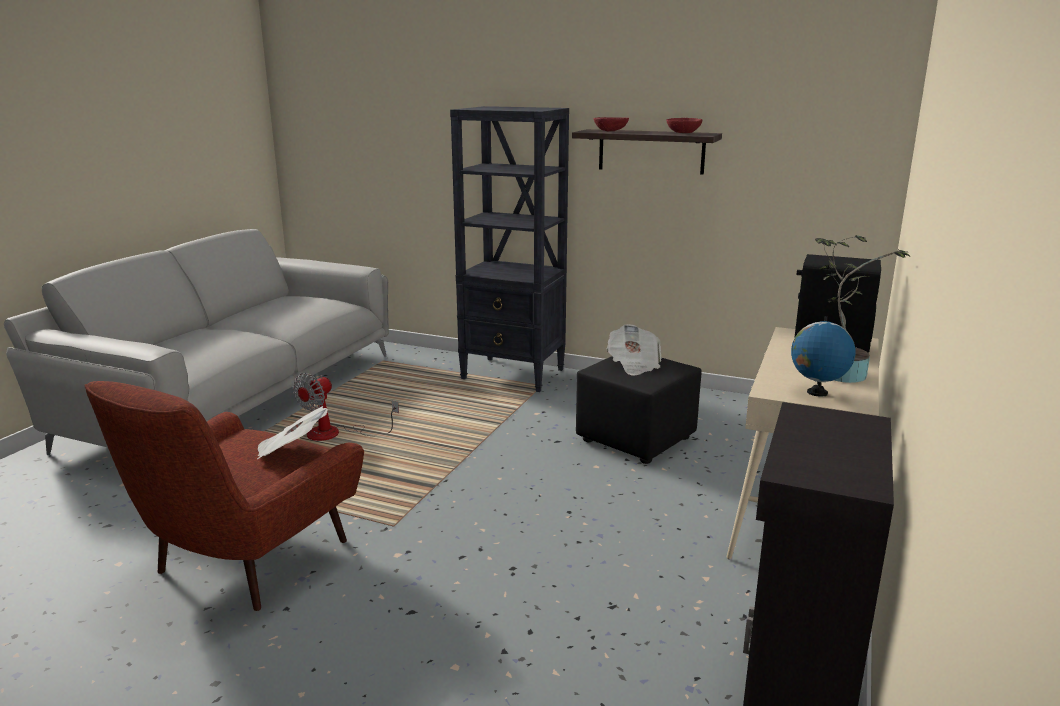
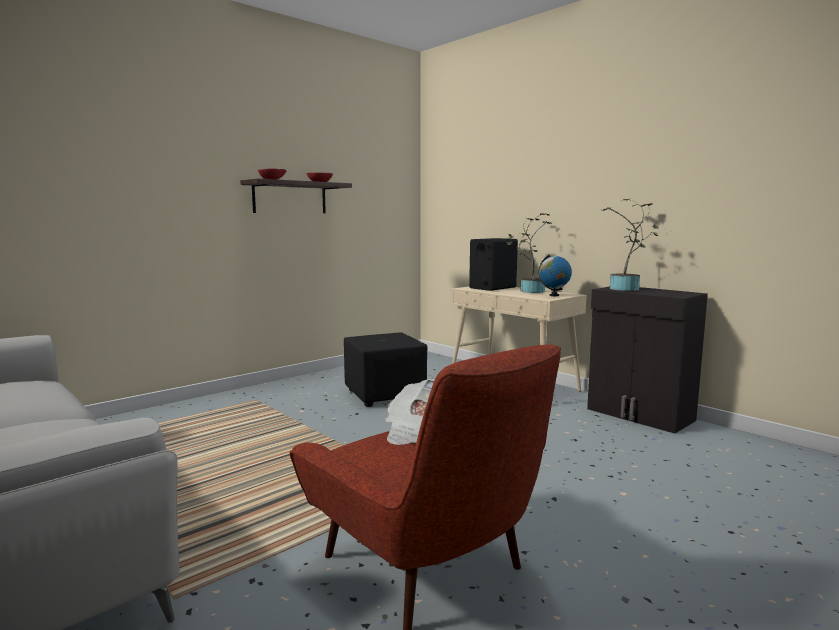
camera: 65 degrees left, 10 degrees down
(335, 434) = (207, 491): fan -> none
(514, 374) = (216, 404): black bookcase -> none
(633, 365) = (378, 339): newspaper -> none
(826, 428) = (627, 289): none -> potted plant

